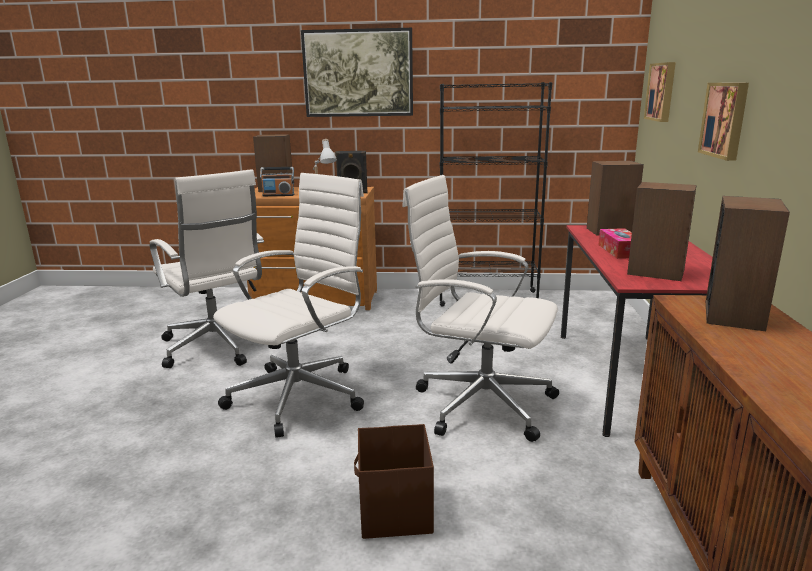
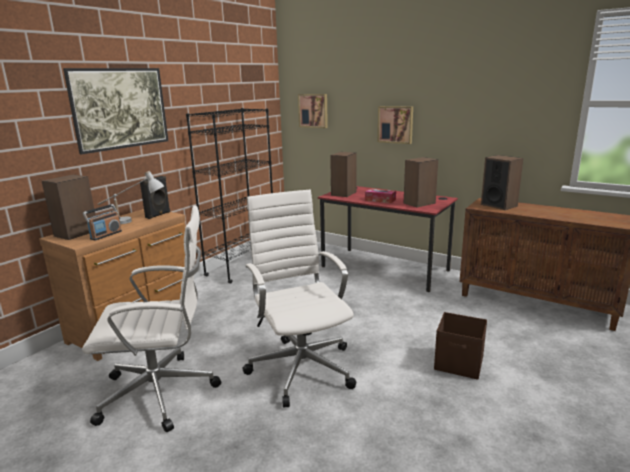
camera: 60 degrees left, 0 degrees up
(480, 403) = (372, 310): white office chair -> none

